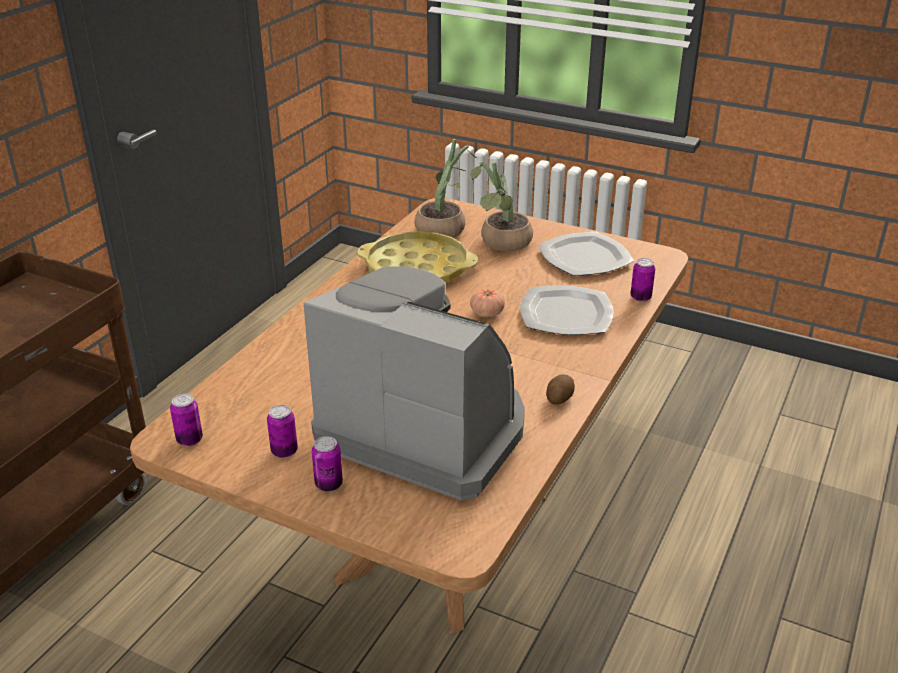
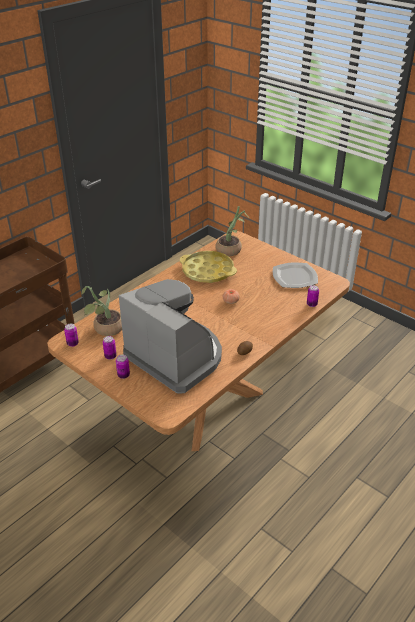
camera: 15 degrees right, 5 degrees up
(501, 243) = (255, 262): potted plant -> potted plant (105, 329)
(567, 313) = (270, 307): plate -> none

